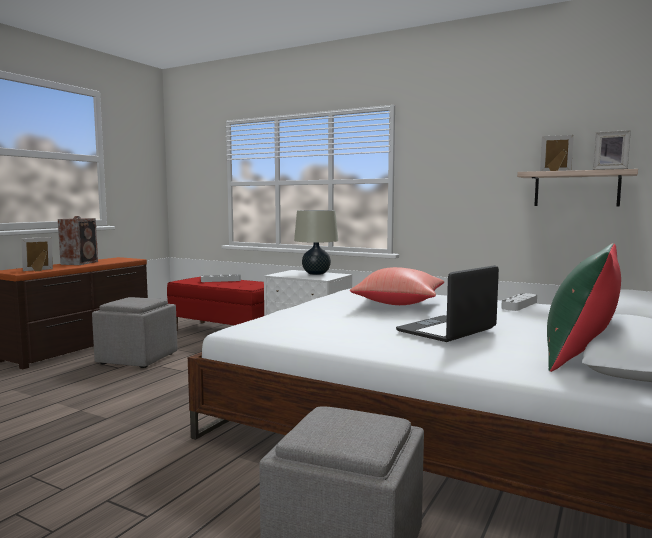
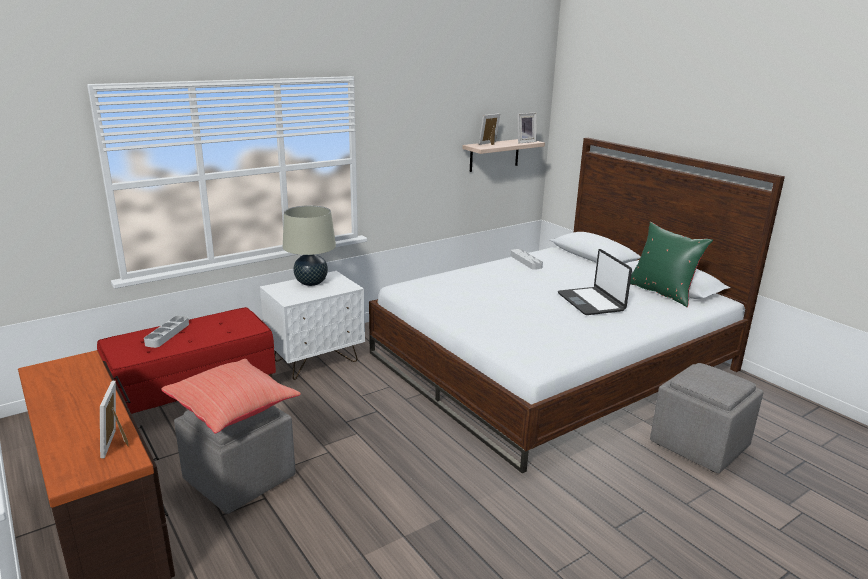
camera: 65 degrees left, 15 degrees up
(80, 263) = (62, 404): speaker -> none
(399, 303) = (494, 291): red pillow -> red pillow (233, 410)

